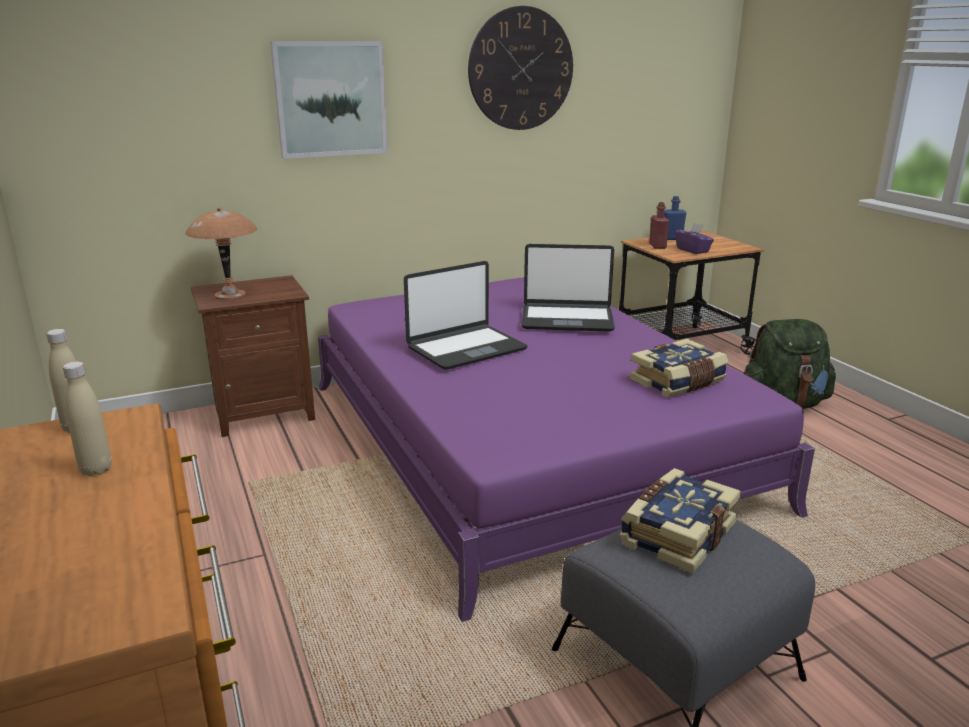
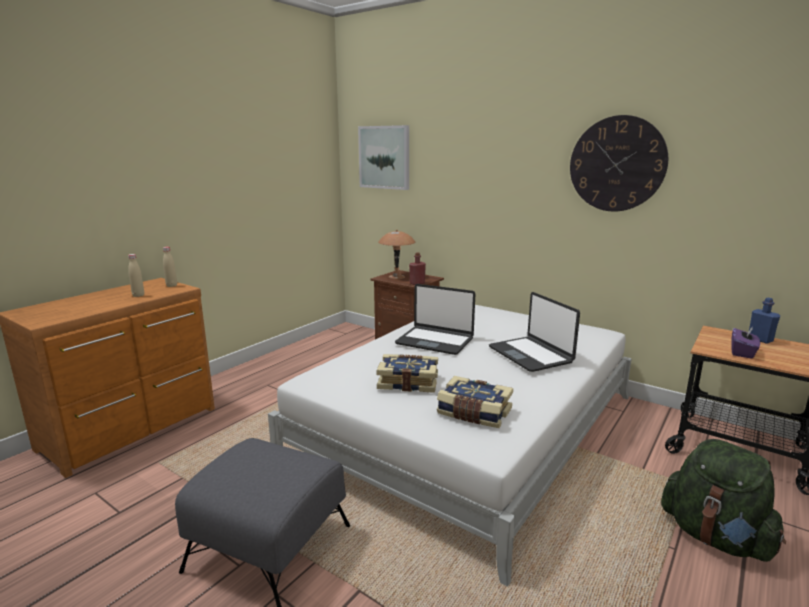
camera: 60 degrees right, 5 degrees down
(330, 99) = (477, 177): picture -> picture (384, 157)
(525, 443) = (468, 426): purple bed -> white bed
(657, 246) = (719, 339): red bottle -> red bottle (417, 283)
(676, 534) = (277, 460): book -> book (408, 382)

